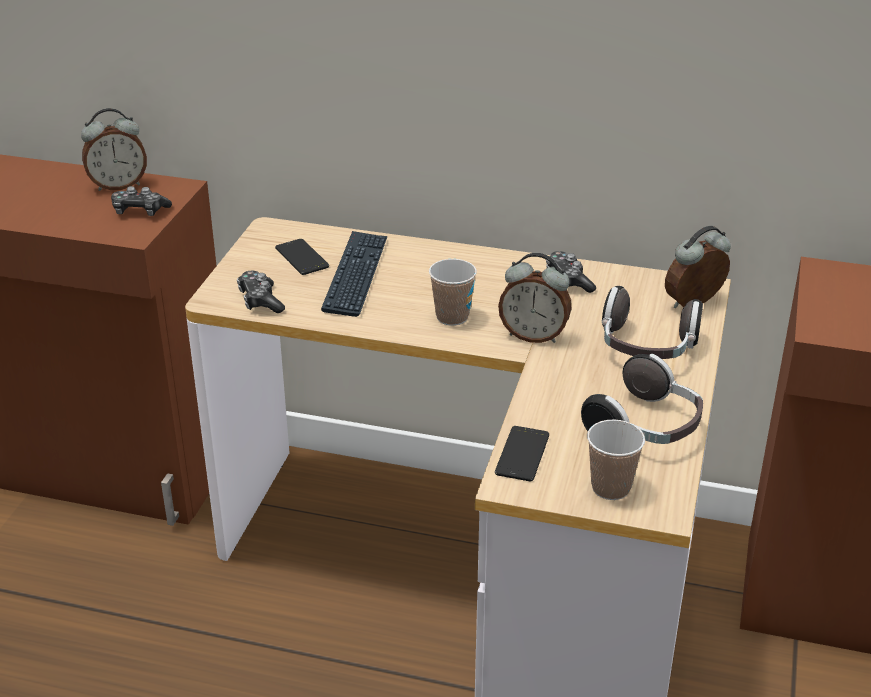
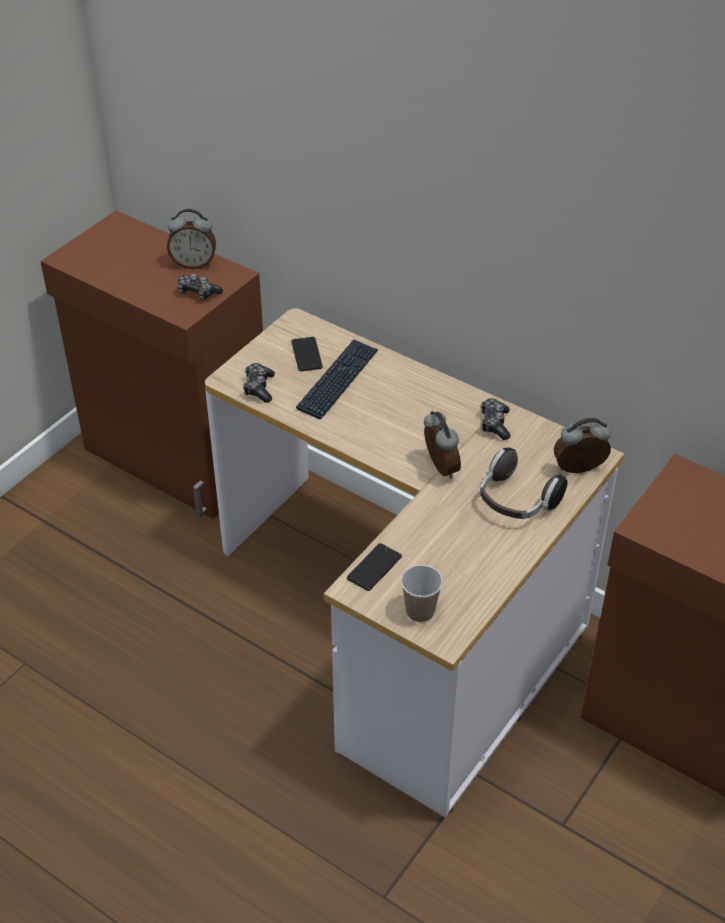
camera: 20 degrees right, 10 degrees up
(452, 317) = (388, 436): cup -> none
(533, 335) = (439, 468): alarm clock -> alarm clock turned 150 degrees counterclockwise
(646, 429) = (474, 570): headphones -> none

